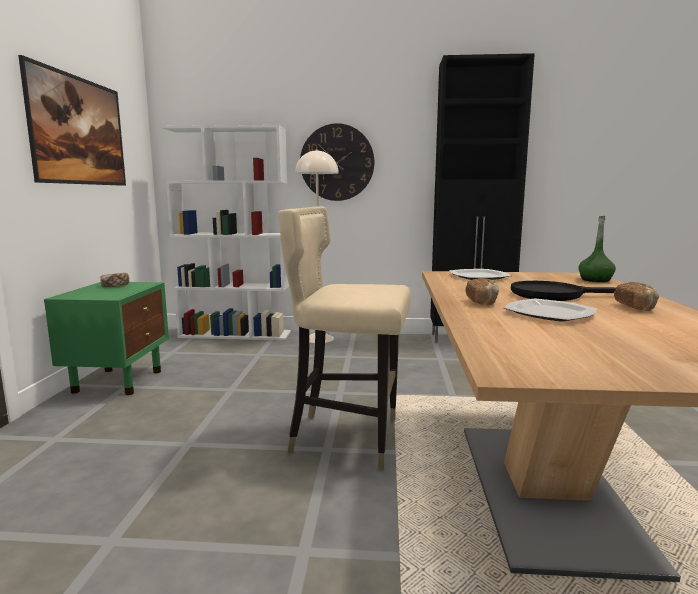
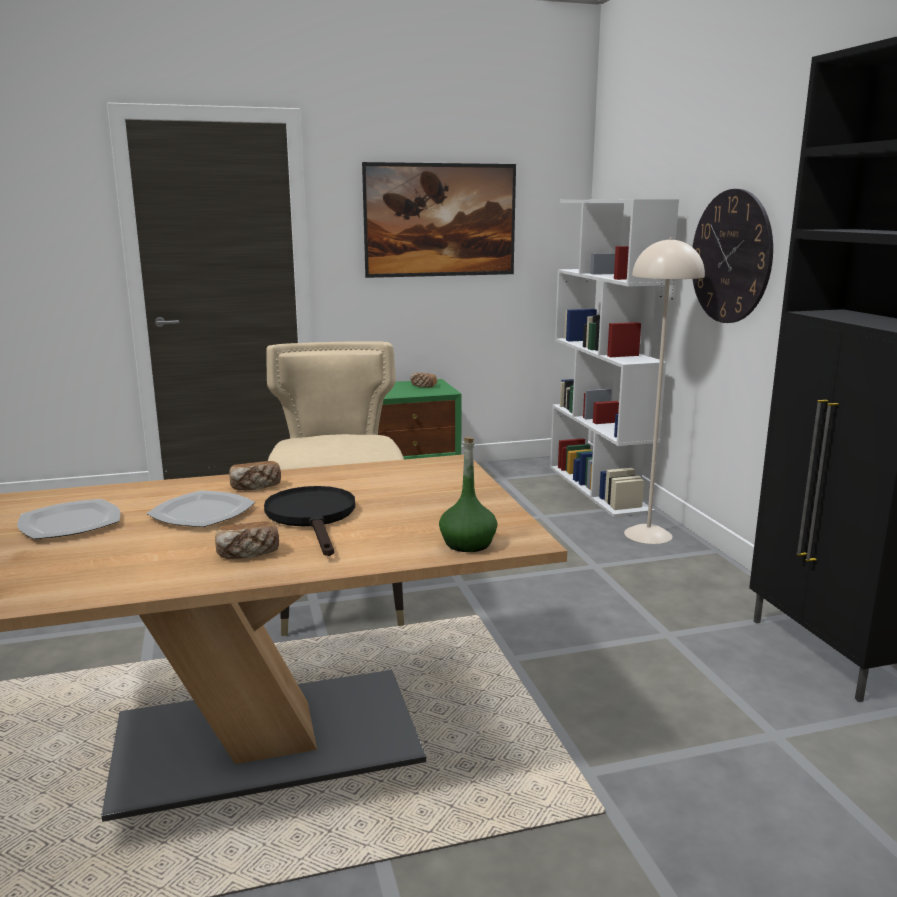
camera: 70 degrees right, 5 degrees up
(478, 276) = (438, 480): plate -> plate (71, 523)

